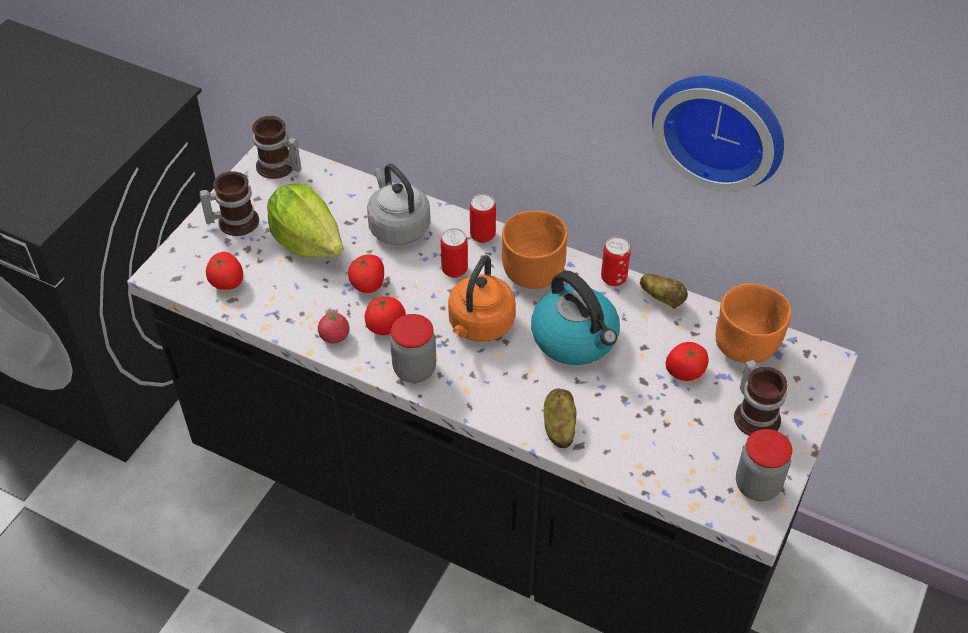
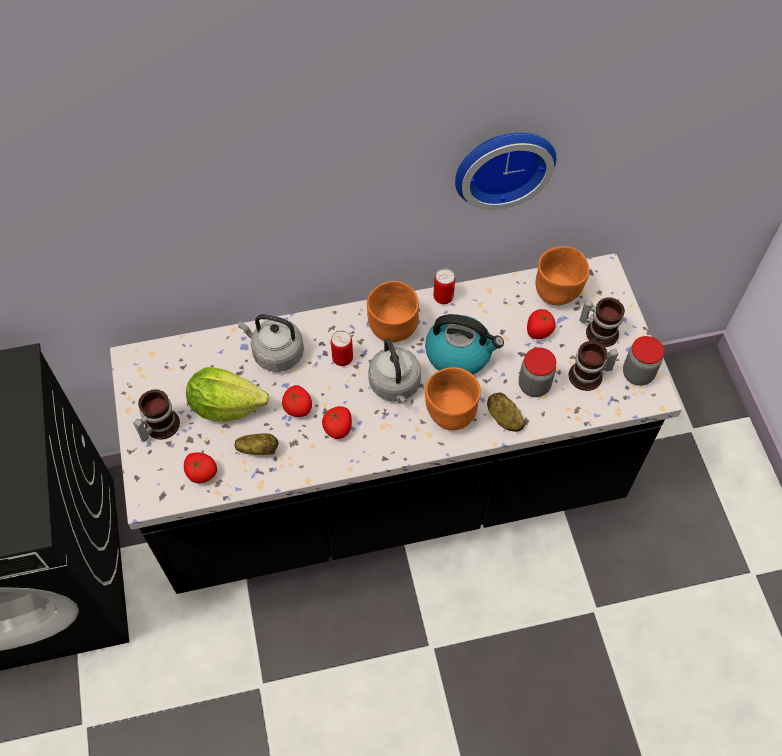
camera: 40 degrees left, 10 degrees up
(278, 168) = (148, 365): mug -> mug (589, 377)
(334, 336) = (313, 458): tomato -> none
(414, 369) = (385, 444): jar -> jar (534, 385)
(479, 326) = (395, 386): orange kettle -> grey kettle
(482, 235) = (336, 322): can -> none
(507, 386) = (450, 414): none -> orange bowl
(662, 298) = (483, 292): potato -> potato (258, 449)

